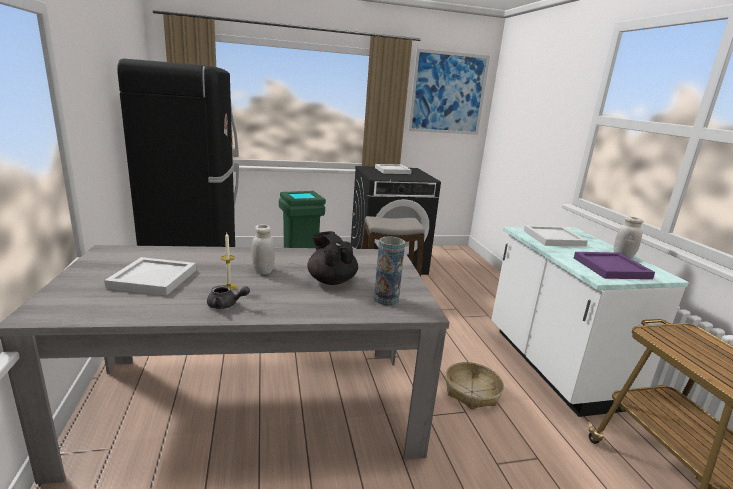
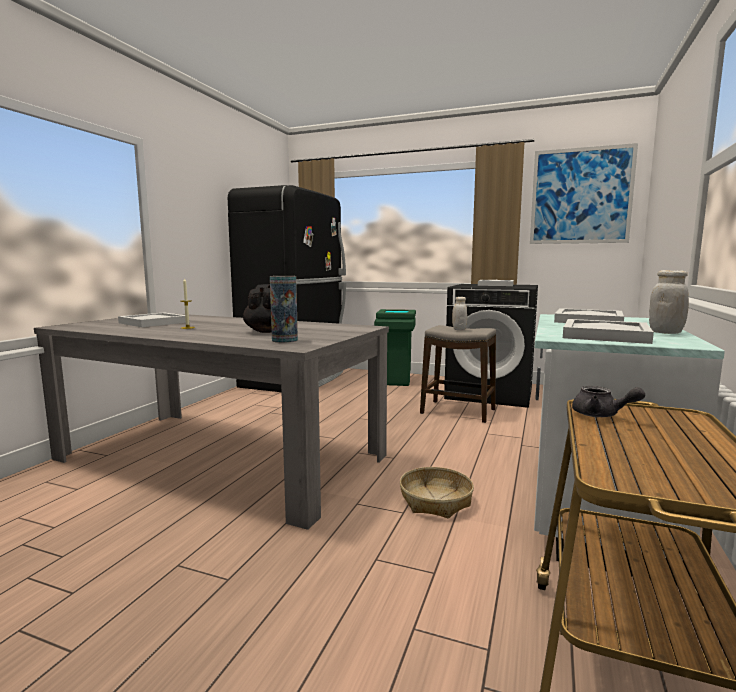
camera: 35 degrees right, 10 degrees down
(226, 305) = (162, 332): grey teapot -> grey teapot (601, 415)
(263, 271) = (231, 325): white jar -> white jar (459, 329)
(611, 268) = (604, 335): purple tray -> white tray

